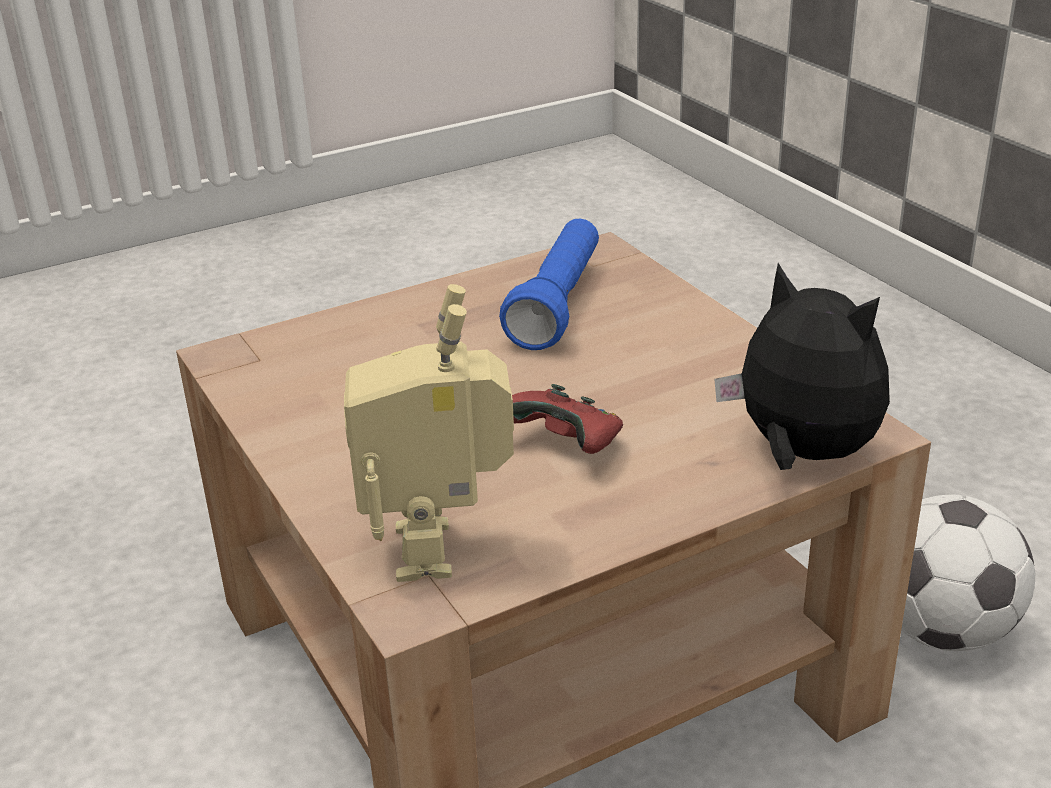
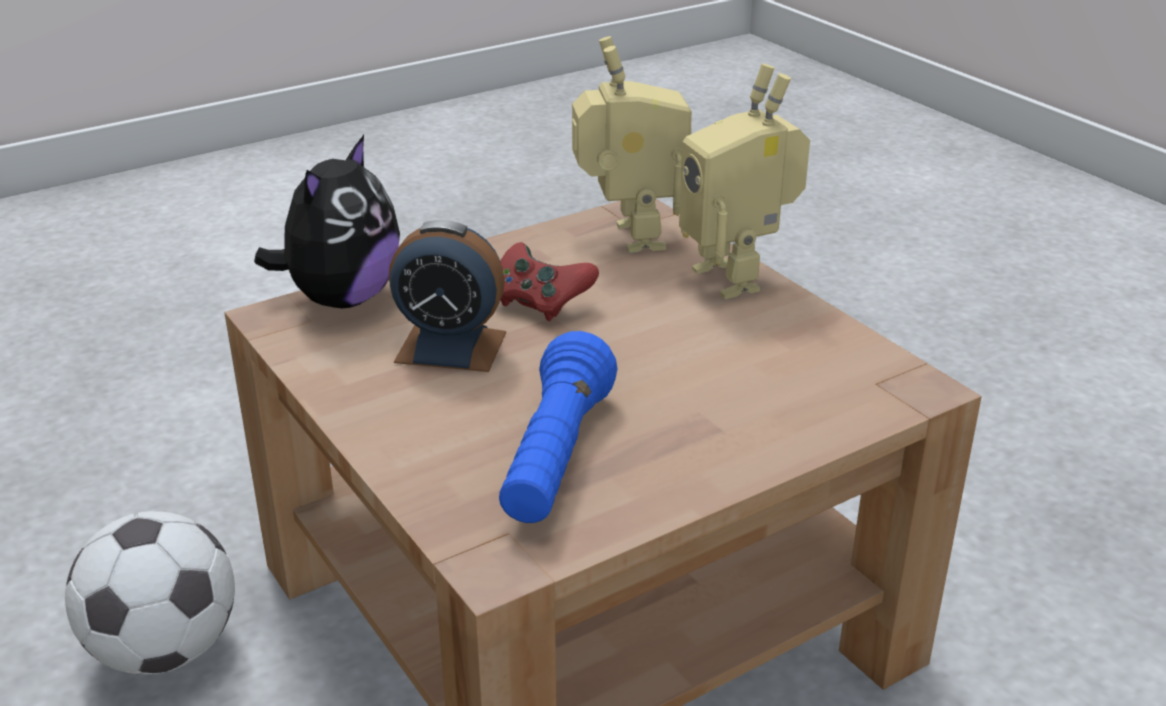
camera: 175 degrees right, 0 degrees up
(325, 479) = (737, 277): none -> toy robot
(659, 395) = (451, 347): none -> alarm clock
(801, 454) = (341, 298): plush toy -> plush toy turned 105 degrees counterclockwise

